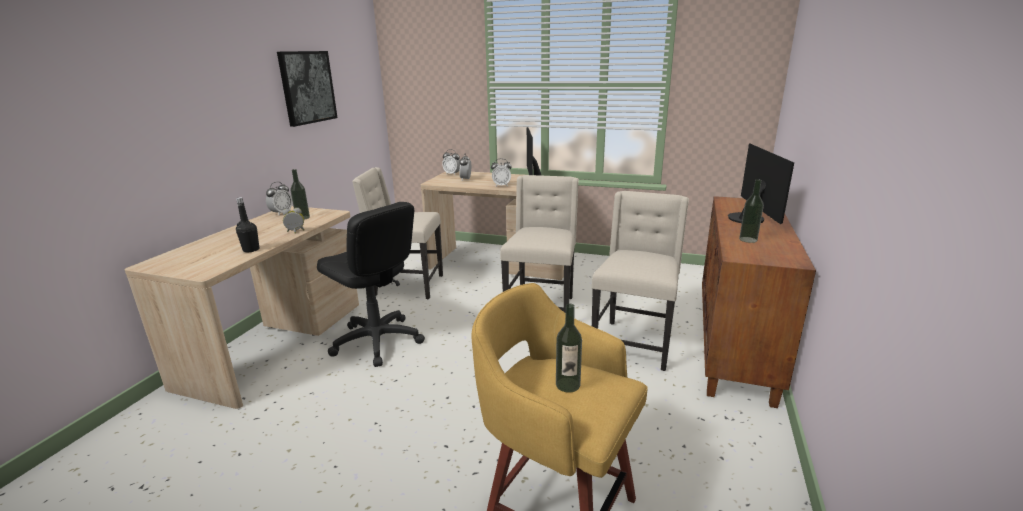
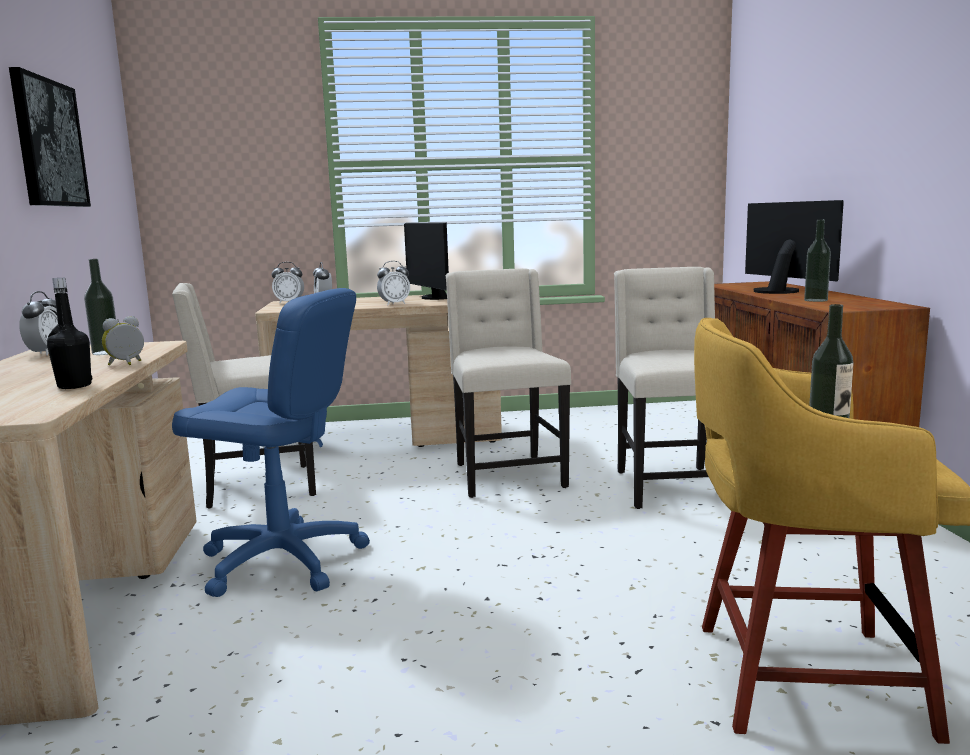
camera: 25 degrees left, 10 degrees down
(377, 341) = (282, 561): black office chair -> blue office chair

